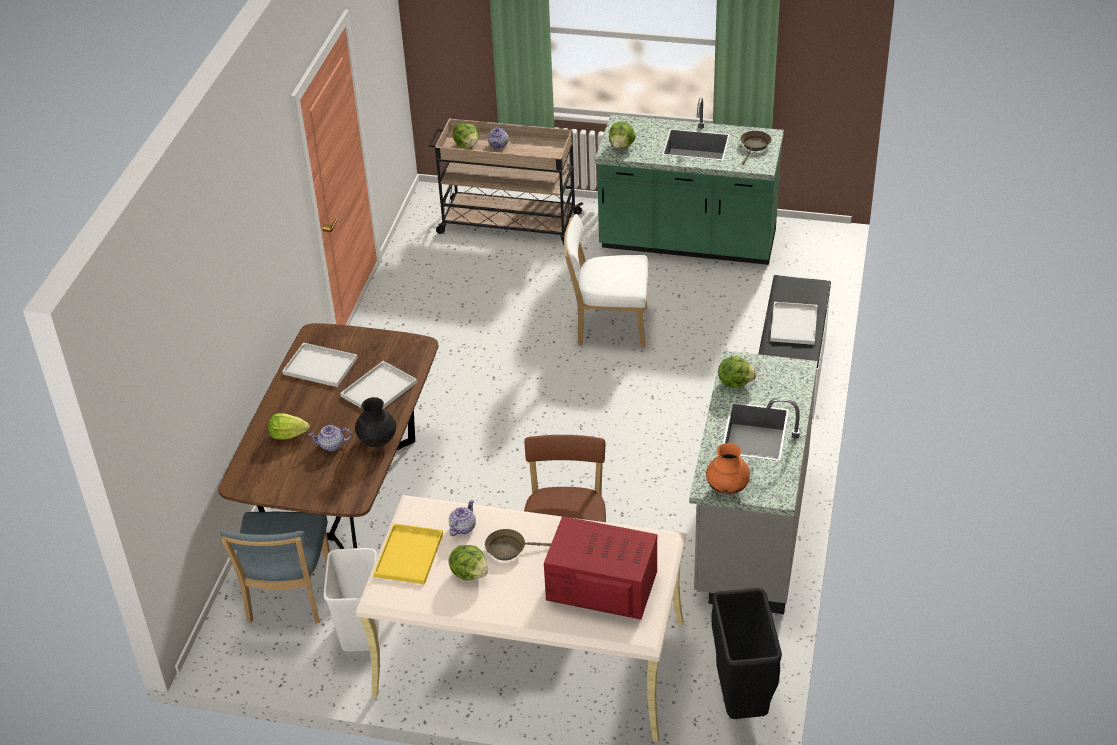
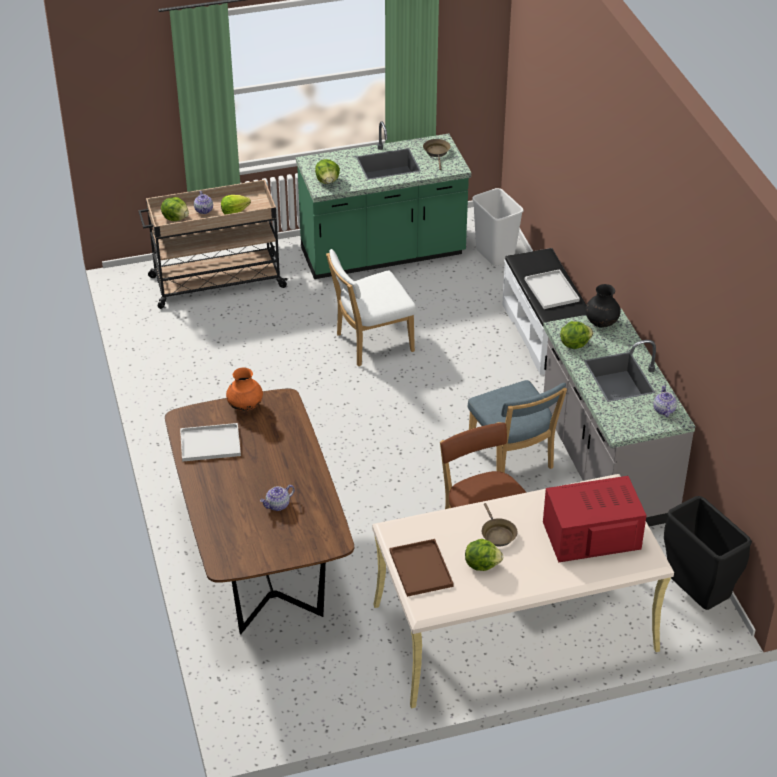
camera: 30 degrees left, 0 degrees up
(288, 434) = (231, 510): lettuce -> lettuce (234, 212)
(288, 597) = (275, 658): blue chair -> blue chair (512, 460)
(361, 632) = (361, 661): white trash can -> white trash can (495, 255)
(377, 441) = (314, 488): black vase -> black vase (601, 323)
(379, 388) = (279, 445): white tray -> none
(408, 553) = (420, 568): yellow tray -> brown tray
(462, 527) = (446, 531): teapot -> teapot (663, 410)
(509, 549) = (497, 534): brown frying pan -> brown frying pan turned 75 degrees counterclockwise
(727, 488) = (634, 426): orange vase -> orange vase (245, 406)

